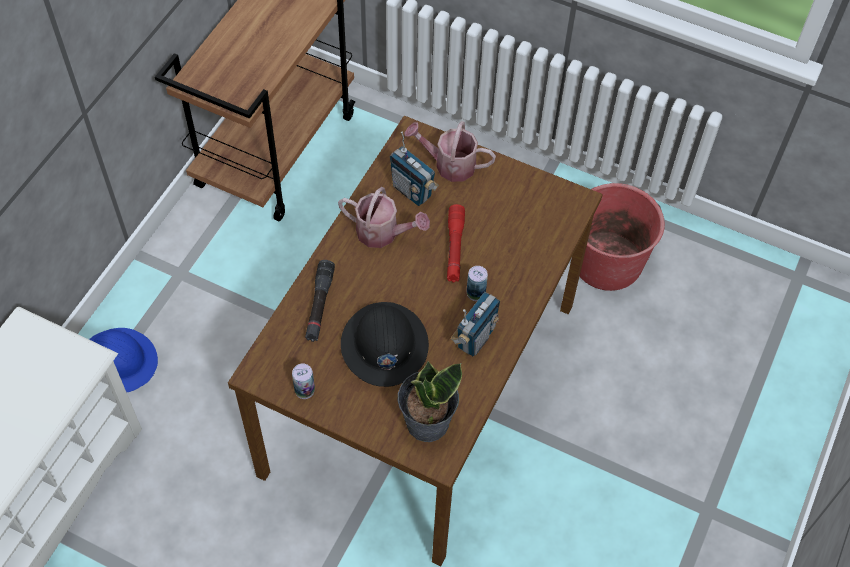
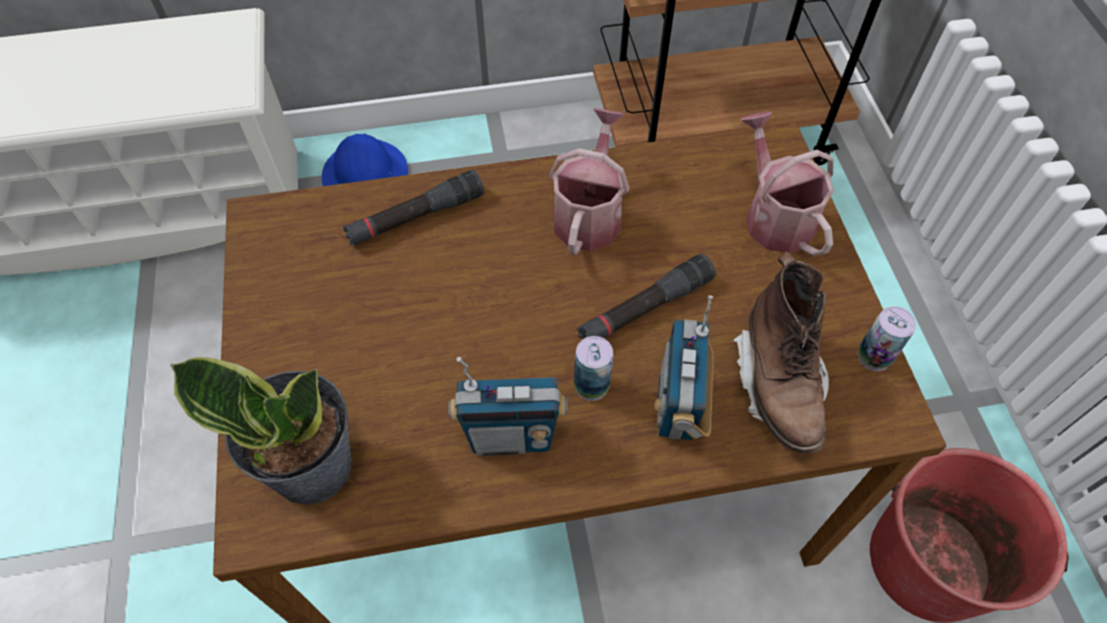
camera: 55 degrees right, 0 degrees up
(304, 390) = (267, 283): can -> can (874, 356)
(383, 233) = (589, 213): watering can -> watering can turned 150 degrees counterclockwise
(384, 345) = (407, 327): black hard hat -> none
(412, 191) = (688, 203): radio -> radio (678, 406)
(454, 248) = (644, 309): red flashlight -> black flashlight
(531, 227) = (778, 384): none -> brown boot

